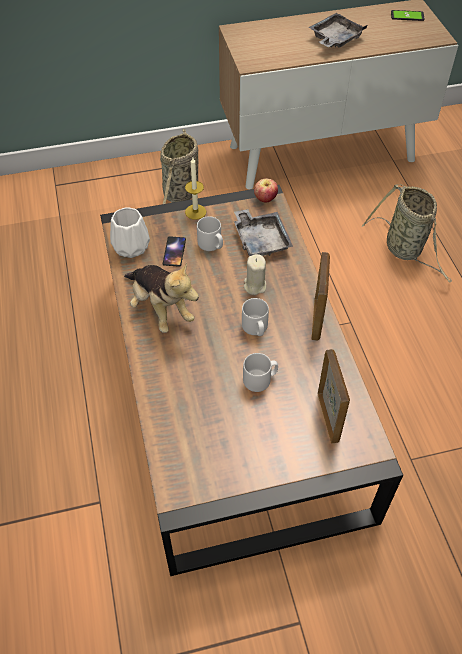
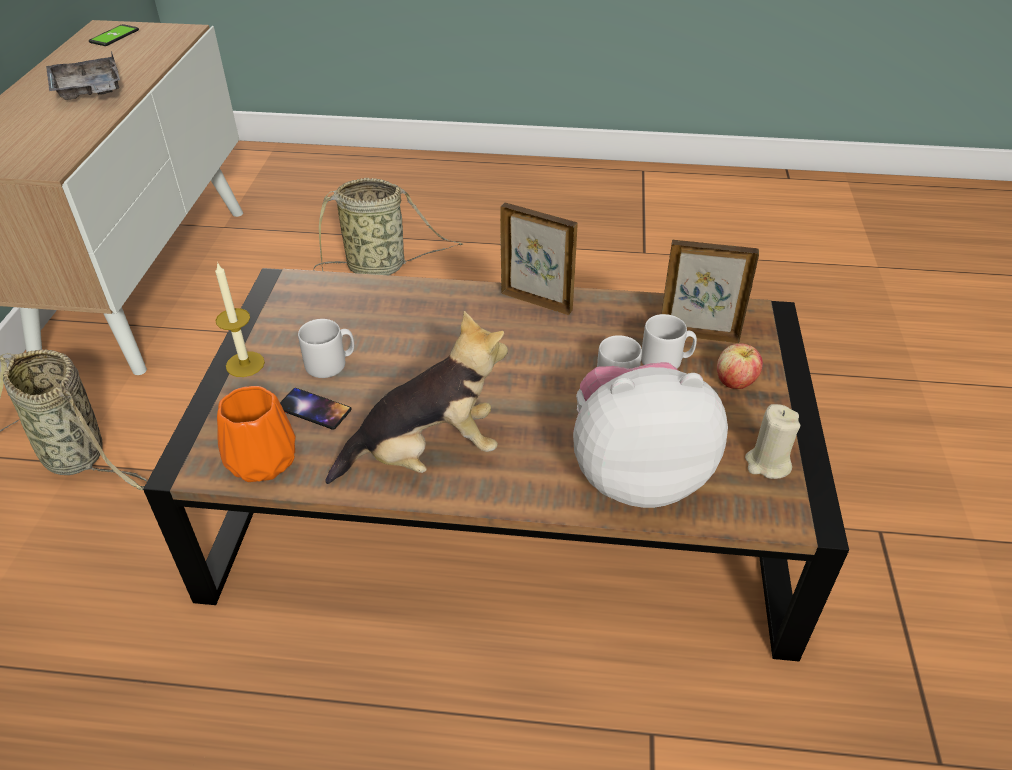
camera: 70 degrees left, 10 degrees down
(130, 246) = (260, 461): white vase -> orange vase
(181, 408) = (636, 473): none -> plush toy
(254, 286) = (443, 341): beige candle -> beige candle (767, 464)
(255, 328) = (523, 360): grey mug -> grey mug (666, 361)
(261, 240) = (359, 312): grey tray -> none
(265, 199) = (281, 287): apple -> apple (735, 382)

